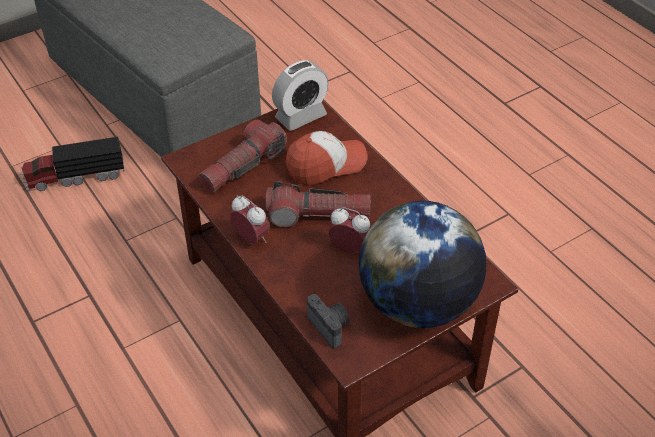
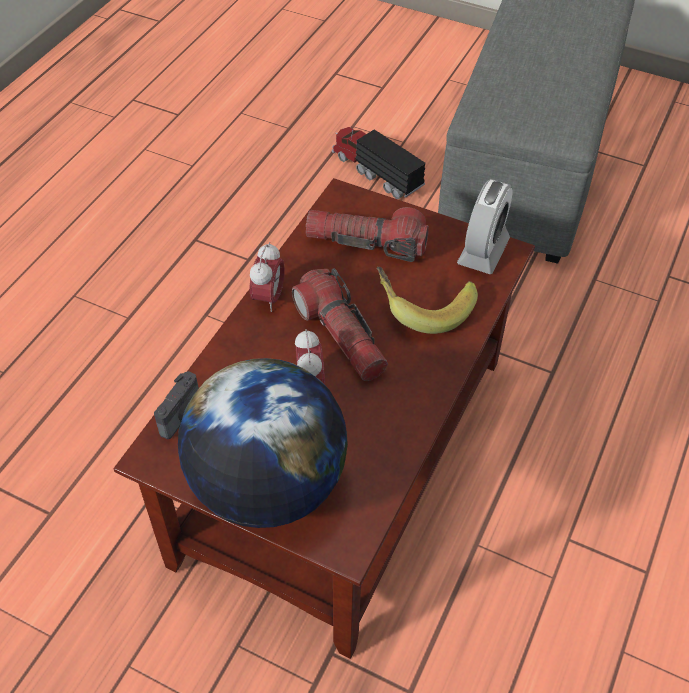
camera: 60 degrees right, 5 degrees up
(301, 116) = (483, 251): alarm clock -> alarm clock turned 90 degrees counterclockwise
(326, 165) = (423, 307): cap -> banana

